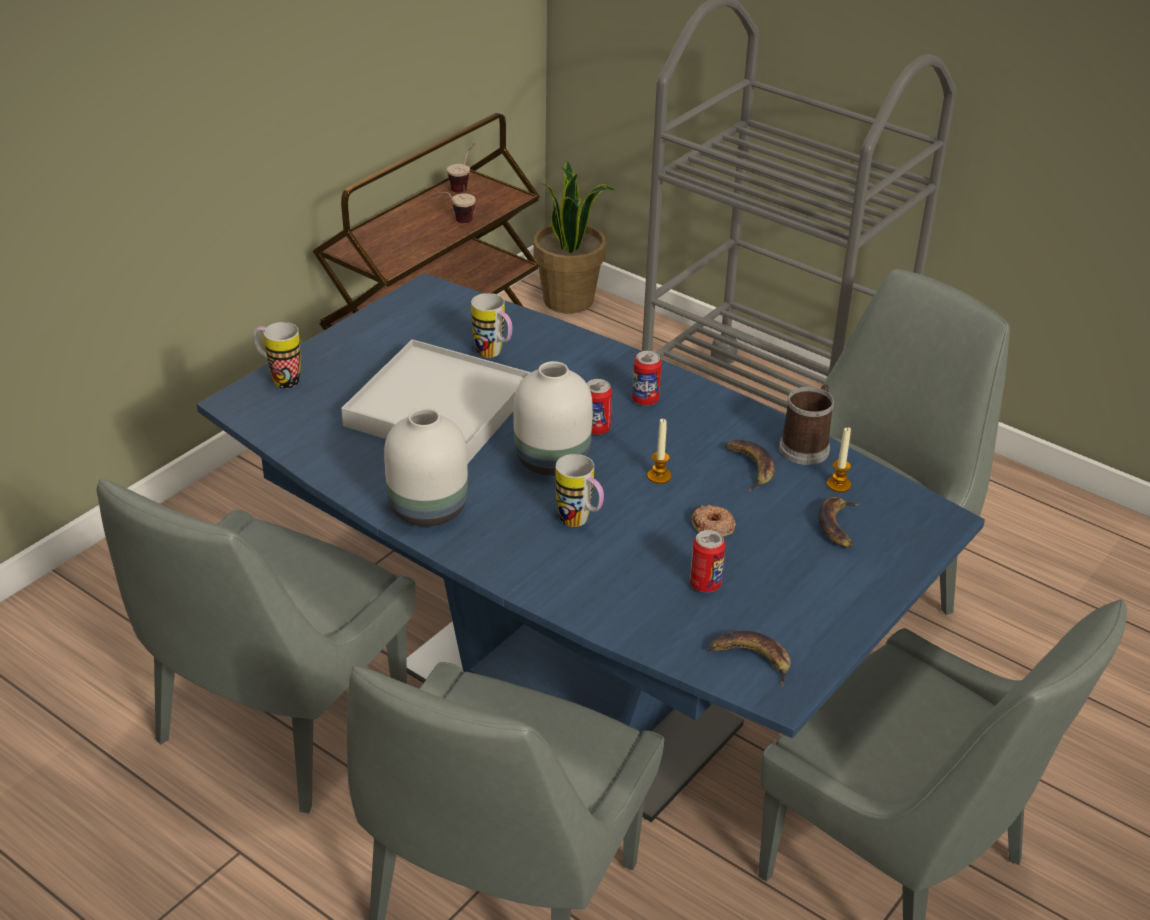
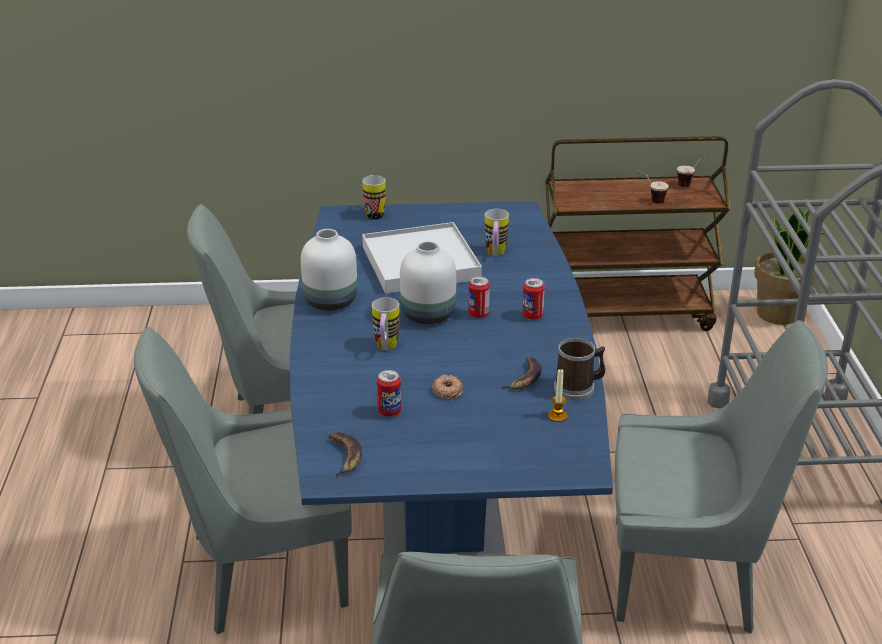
camera: 50 degrees right, 5 degrees down
(659, 476) = (466, 353): candle -> none
(839, 526) = (515, 434): banana -> none

